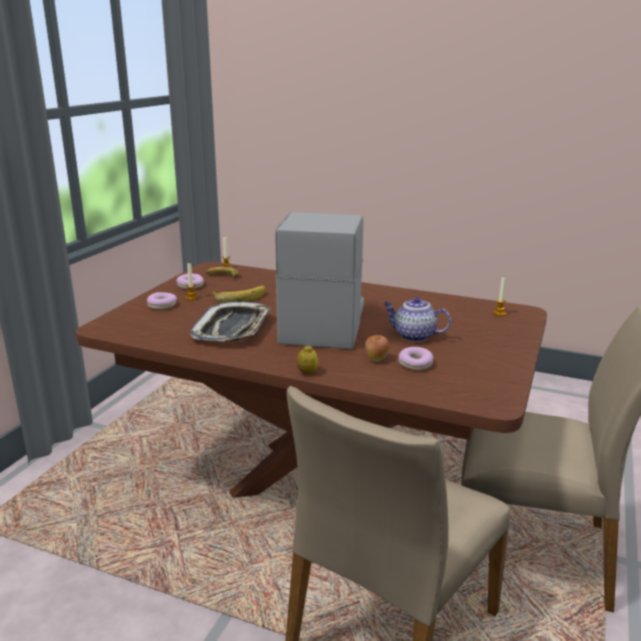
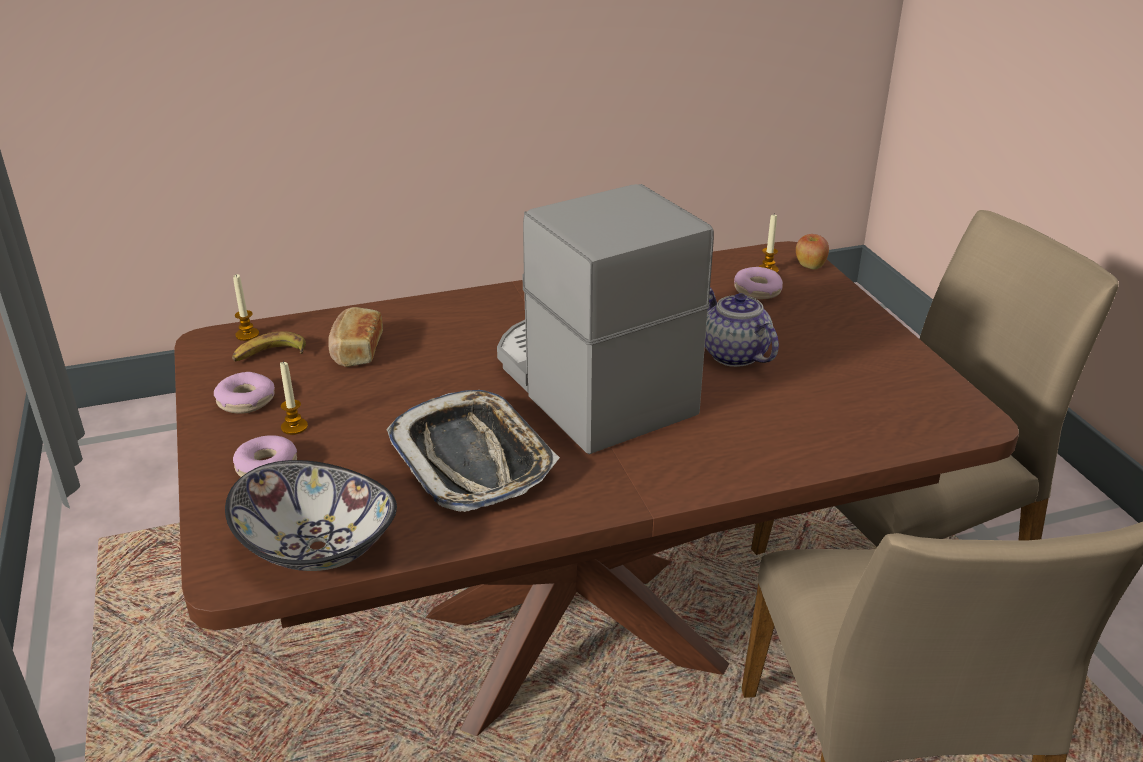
camera: 40 degrees left, 10 degrees up
(137, 331) = (319, 546): none -> bowl
(239, 296) = (374, 388): banana -> none
(254, 284) = (356, 350): none -> bread
(307, 372) = (709, 486): lemon -> none
(376, 359) = (752, 417): apple -> apple (810, 266)
(413, 336) = (733, 354): teapot -> teapot turned 75 degrees clockwise
(415, 364) = (806, 402): donut -> donut (757, 291)

